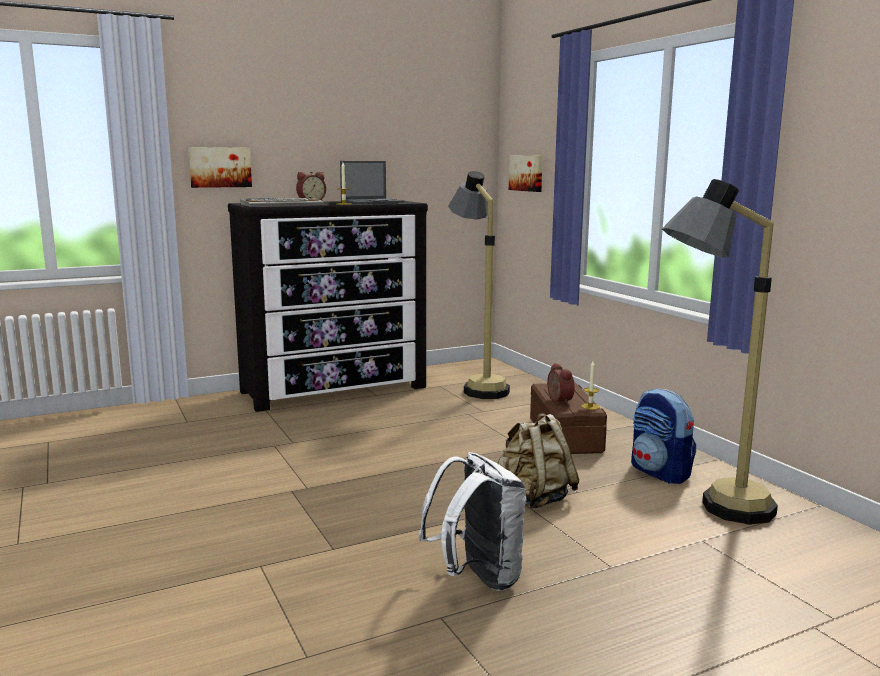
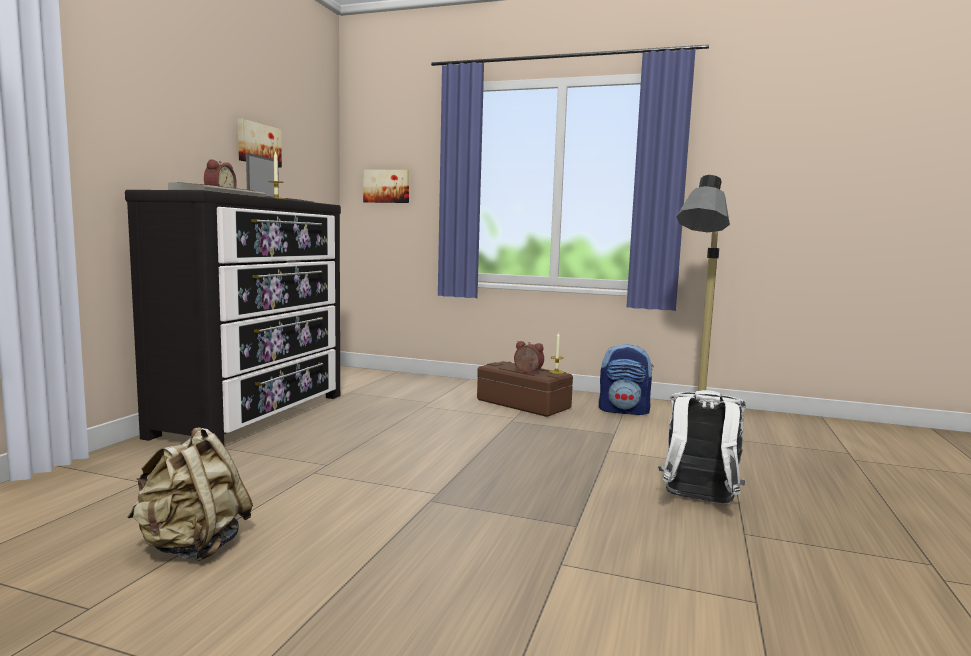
camera: 45 degrees left, 5 degrees down
(220, 167) = (109, 141): picture -> picture (258, 144)
(477, 386) = (381, 387): floor lamp -> none
(535, 498) = (603, 445): beige backpack -> beige backpack (193, 547)

